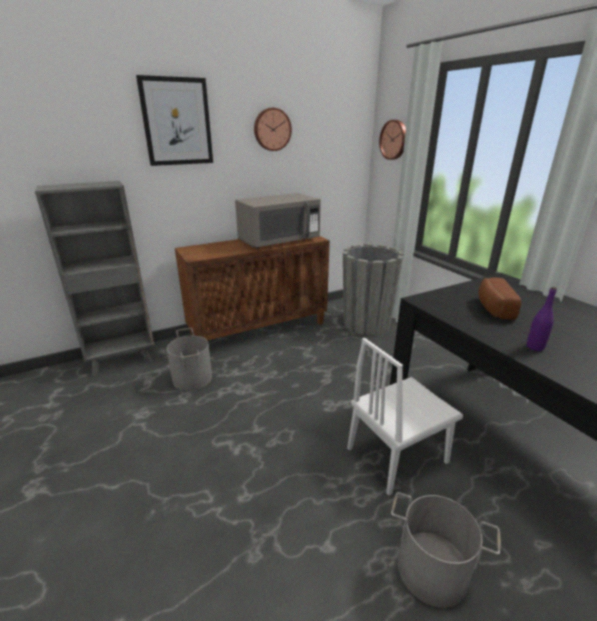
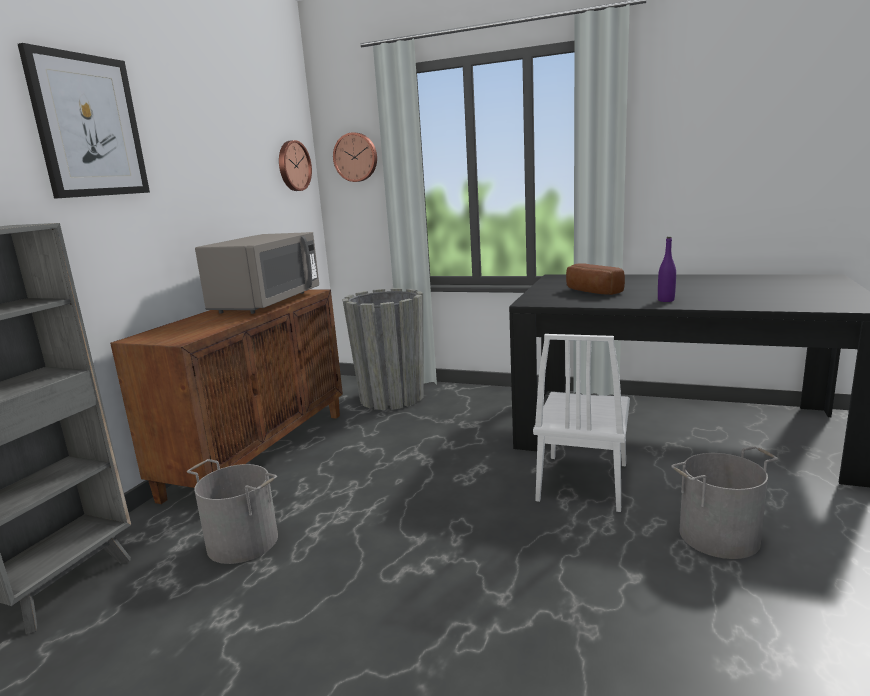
camera: 40 degrees left, 10 degrees down
(272, 129) = (213, 144): wall clock -> wall clock (293, 166)

